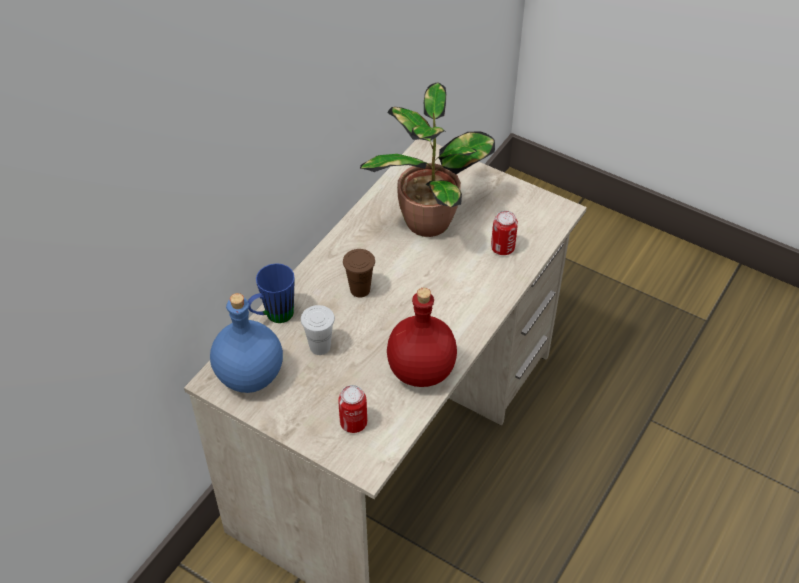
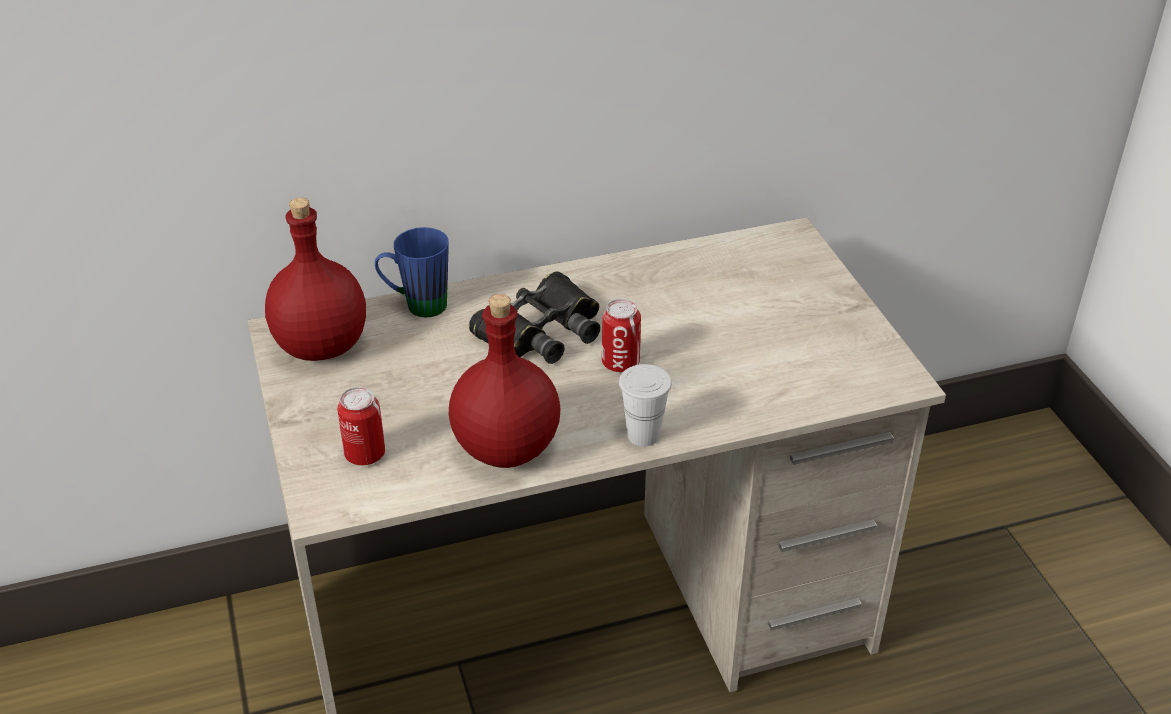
camera: 40 degrees right, 10 degrees down
(250, 376) = (321, 347): blue bottle -> red bottle
(320, 346) = (426, 360): white cup -> white cup (643, 435)
(360, 290) = (541, 330): brown cup -> black binoculars
(427, 218) = (712, 302): potted plant -> none
(502, 248) = (769, 379): can -> can (620, 363)

